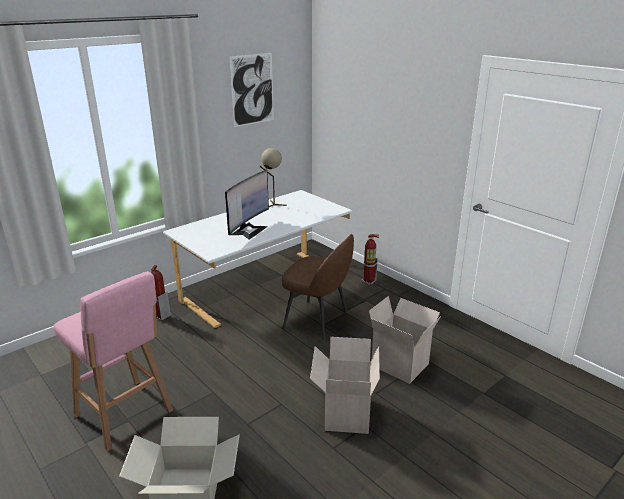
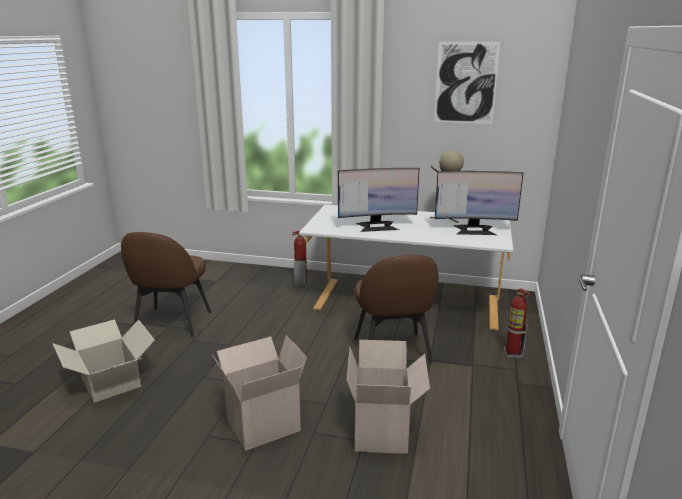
camera: 55 degrees right, 5 degrees down
(125, 415) = (172, 323): pink stool -> brown chair
(306, 206) = (474, 230): none -> monitor

